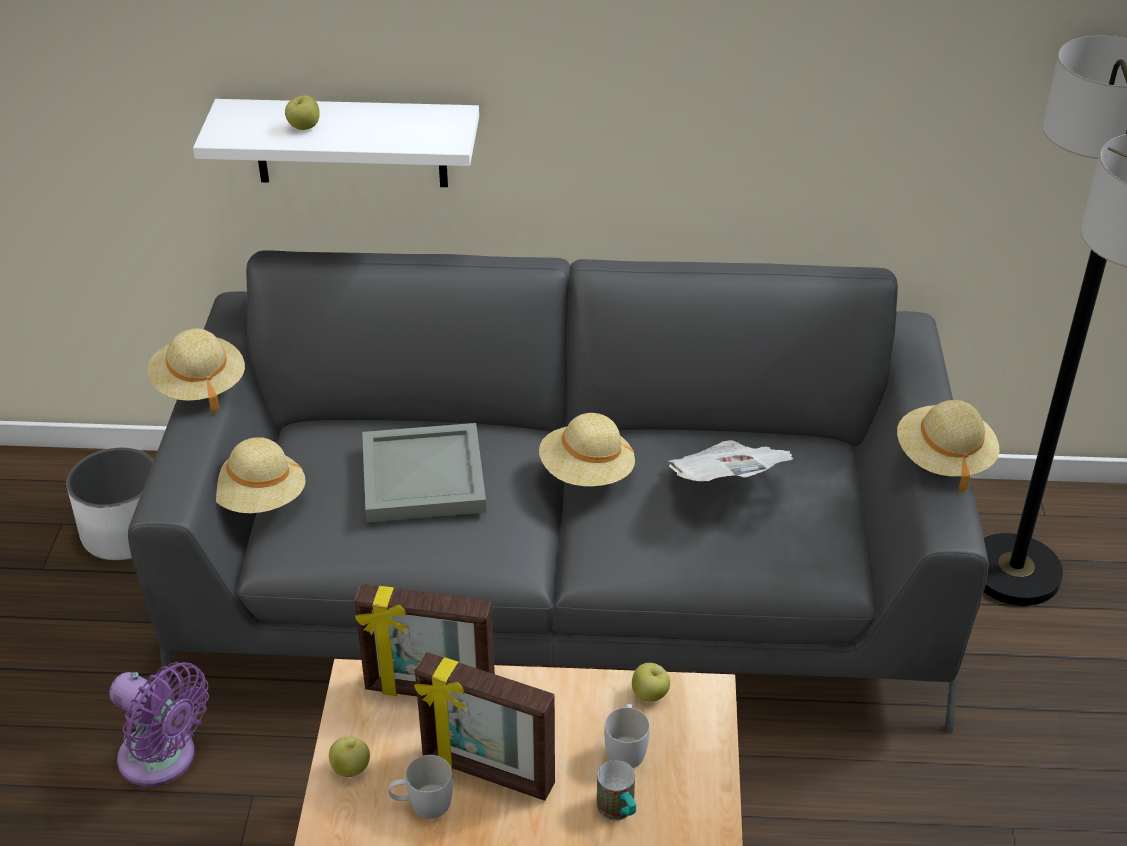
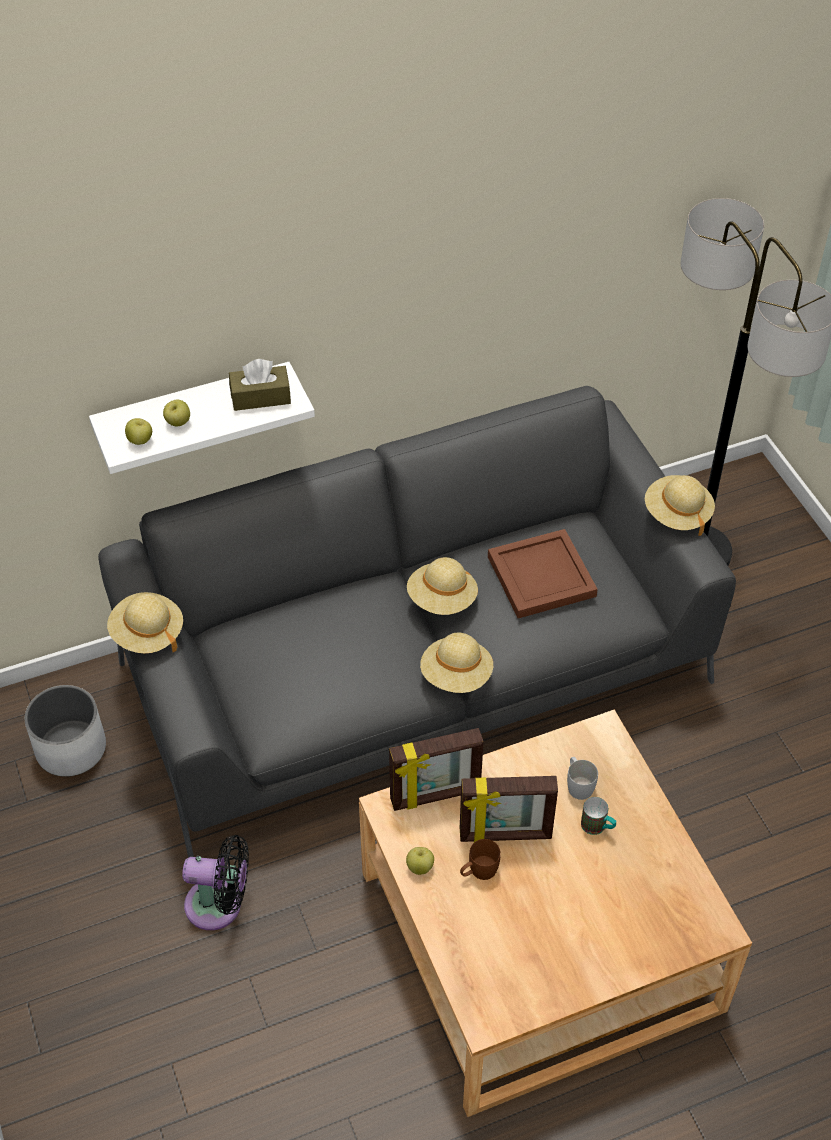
camera: 25 degrees left, 10 degrees up
(163, 760) = (219, 905): purple fan -> black fan
(258, 499) = (229, 702): beige hat -> beige hat (456, 675)
(416, 128) = (260, 397): none -> brown tissue box
(421, 479) = (335, 645): grey tray -> none
(422, 804) = (478, 871): white mug -> brown mug
(650, 694) = (571, 743): apple -> apple (140, 440)
(727, 485) = (539, 576): newspaper -> brown tray

